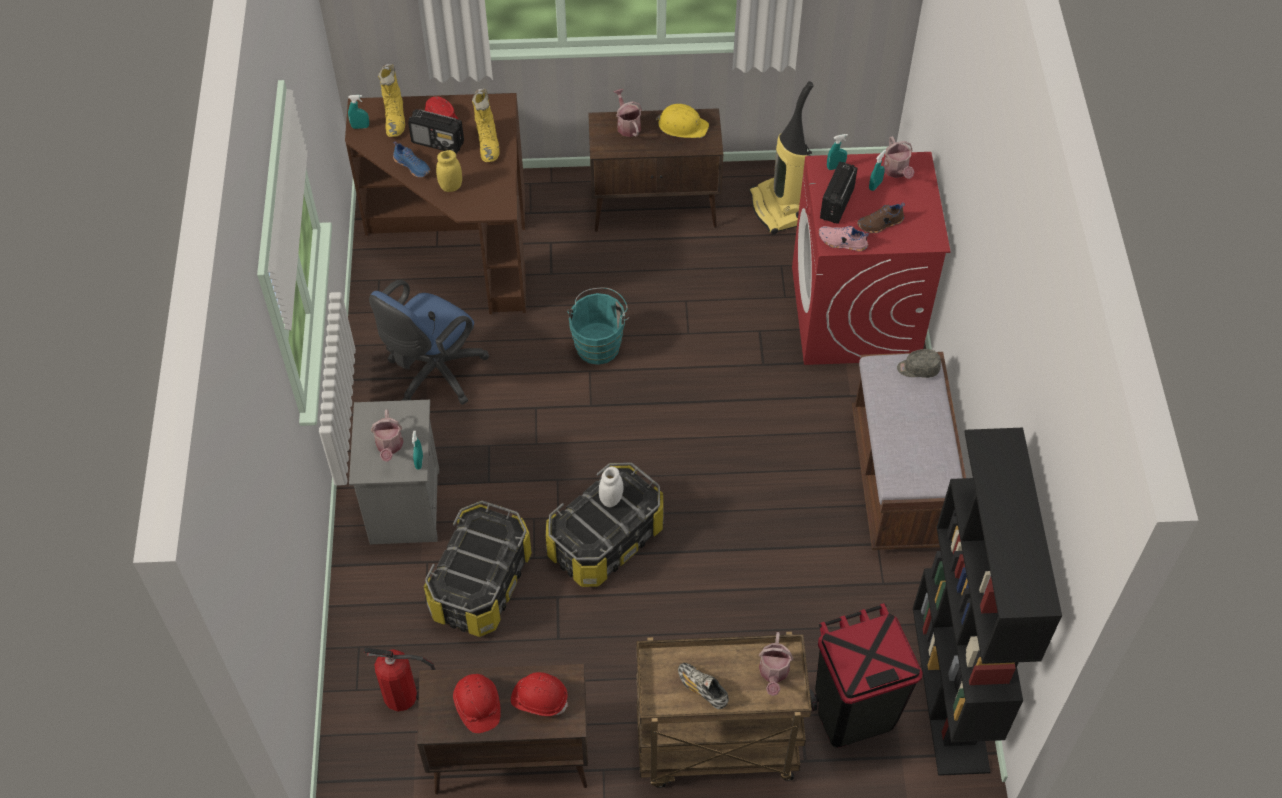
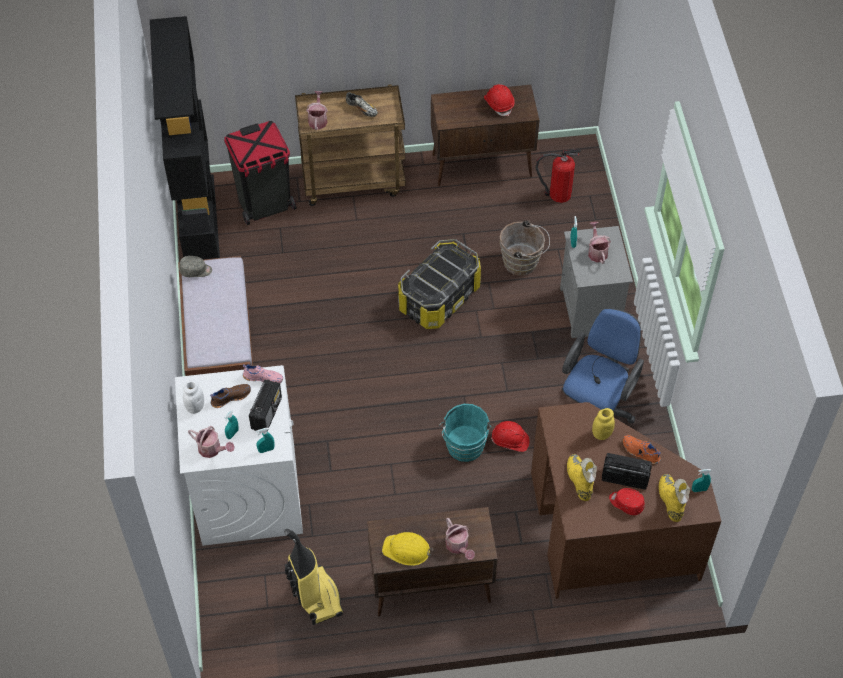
camera: 175 degrees right, 0 degrees up
(413, 166) = (640, 452): blue shoe -> orange shoe
(480, 583) = (523, 263): storage box -> brown bucket
(539, 699) = (461, 110): red hard hat -> red hard hat (510, 441)
(611, 499) = (435, 280): white jar -> white jar (195, 407)
(855, 314) = (248, 492): red washing machine -> white washing machine
(897, 171) = (212, 449): watering can -> watering can turned 135 degrees clockwise
(918, 368) = (206, 349): grey cap -> grey cap (196, 270)

